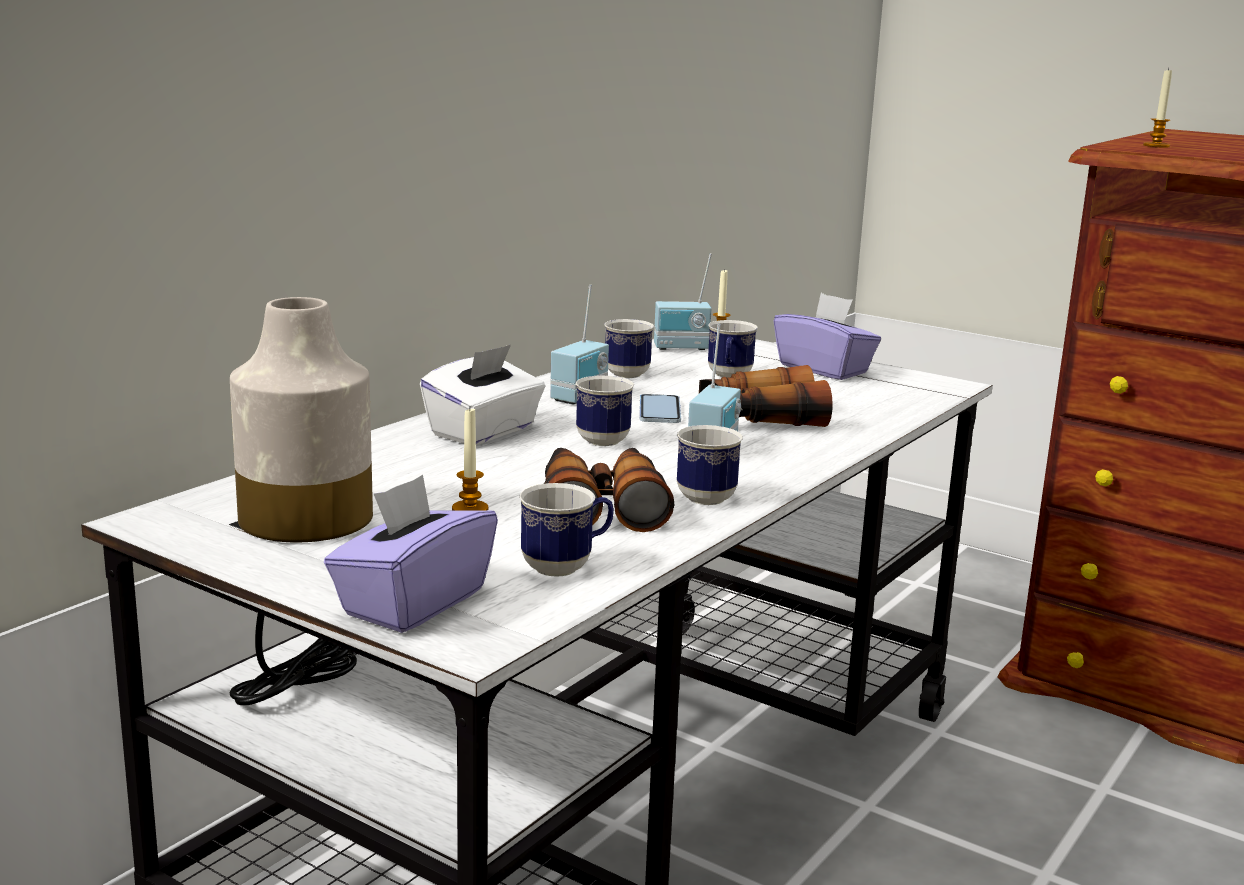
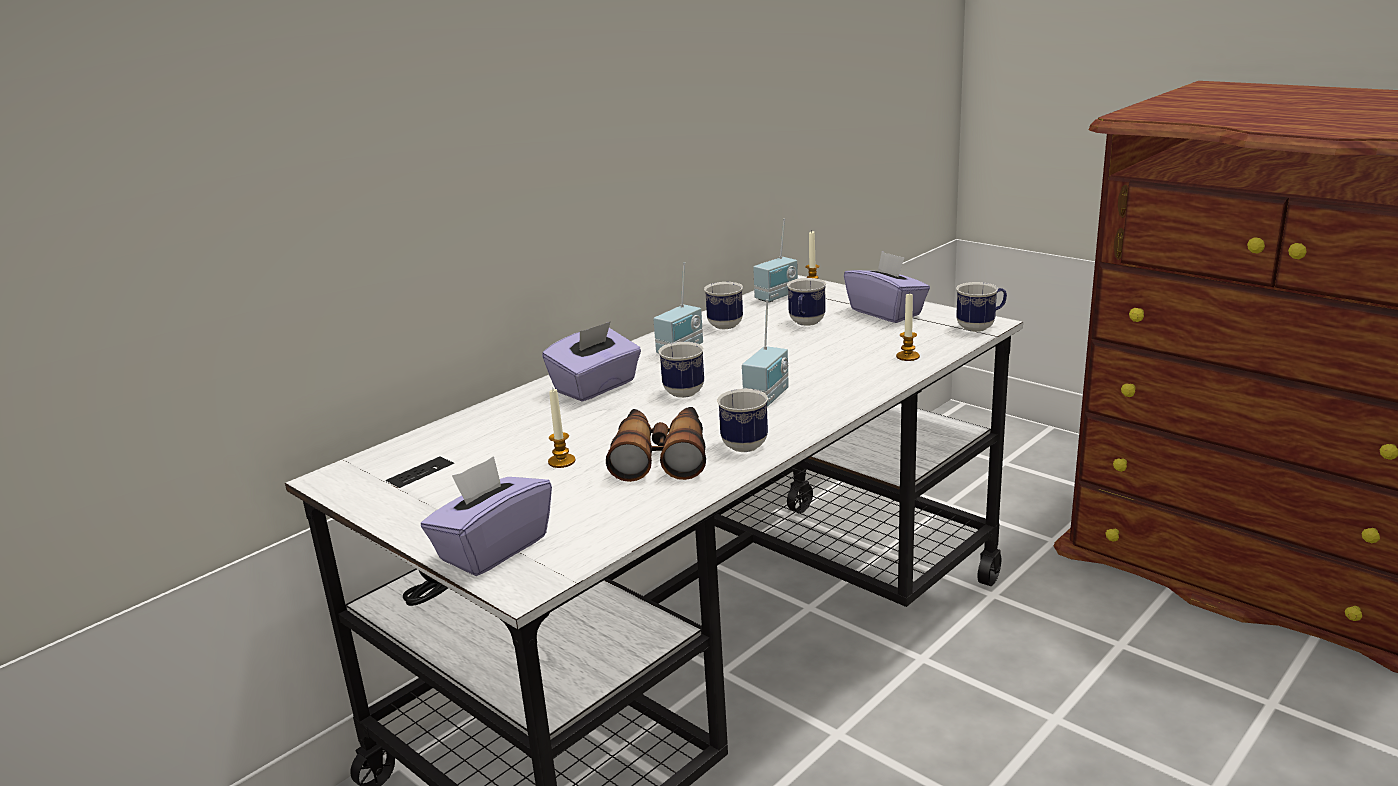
camera: 10 degrees right, 5 degrees up
(306, 517) = (440, 473): beige vase -> none
(484, 431) = (596, 387): white tissue box -> purple tissue box
(566, 566) = (615, 513): mug -> mug (980, 327)
(659, 411) = (738, 361): phone -> none
(681, 348) = (777, 297): radio -> radio turned 45 degrees counterclockwise
(760, 418) = (816, 365): binoculars -> none
(1156, 146) = (1168, 110): candle -> candle (907, 356)

